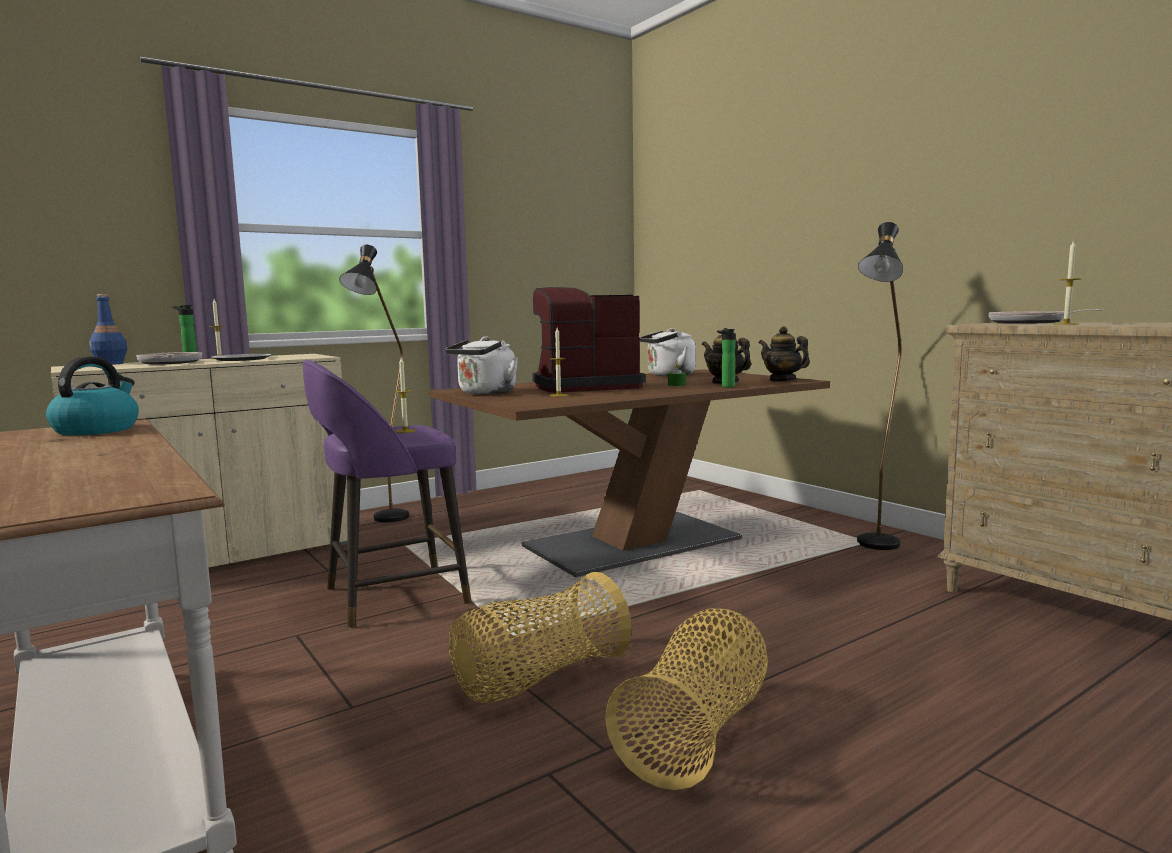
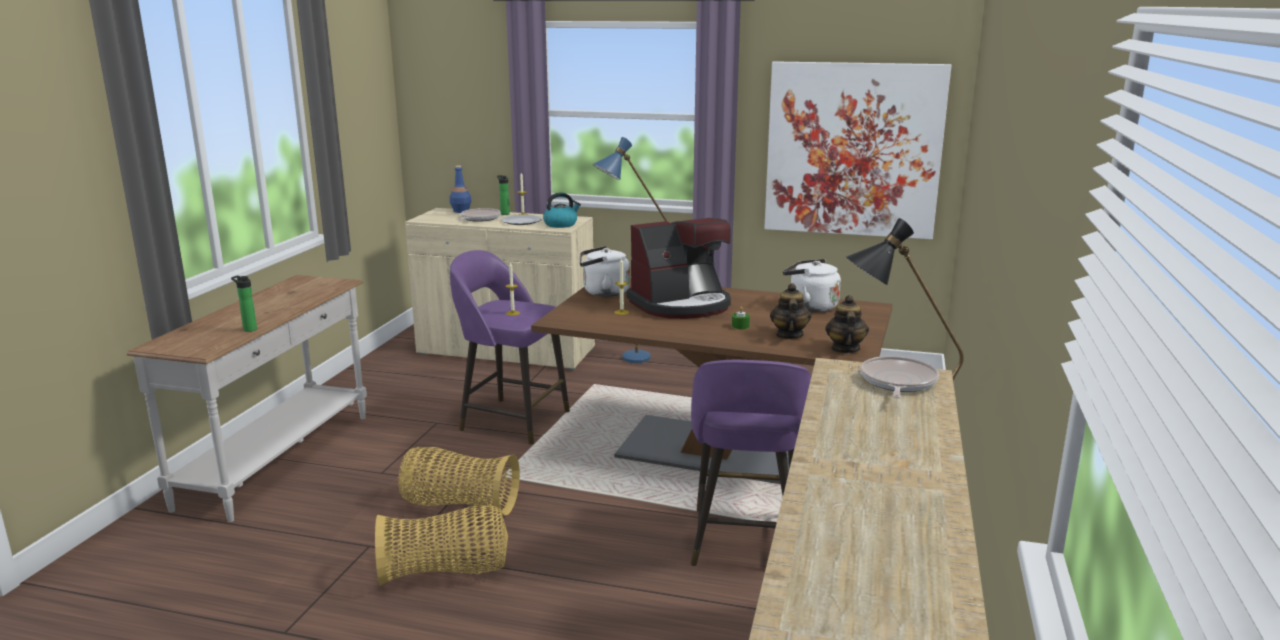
camera: 50 degrees right, 10 degrees up
(97, 430) = (319, 287): kettle -> kettle (561, 224)
(386, 521) = (626, 360): black floor lamp -> blue floor lamp
(556, 266) = (853, 150): none -> picture
(584, 387) = (681, 305): coffee machine -> coffee machine turned 120 degrees clockwise
(726, 387) = (756, 342): bottle -> bottle (248, 329)
(813, 578) = (745, 542): none -> purple stool
(1066, 324) = (854, 399): candle -> none

